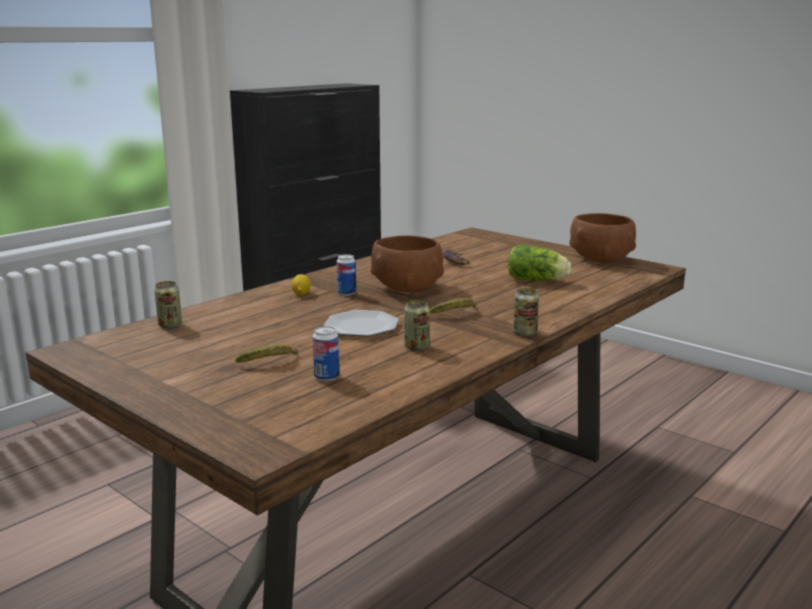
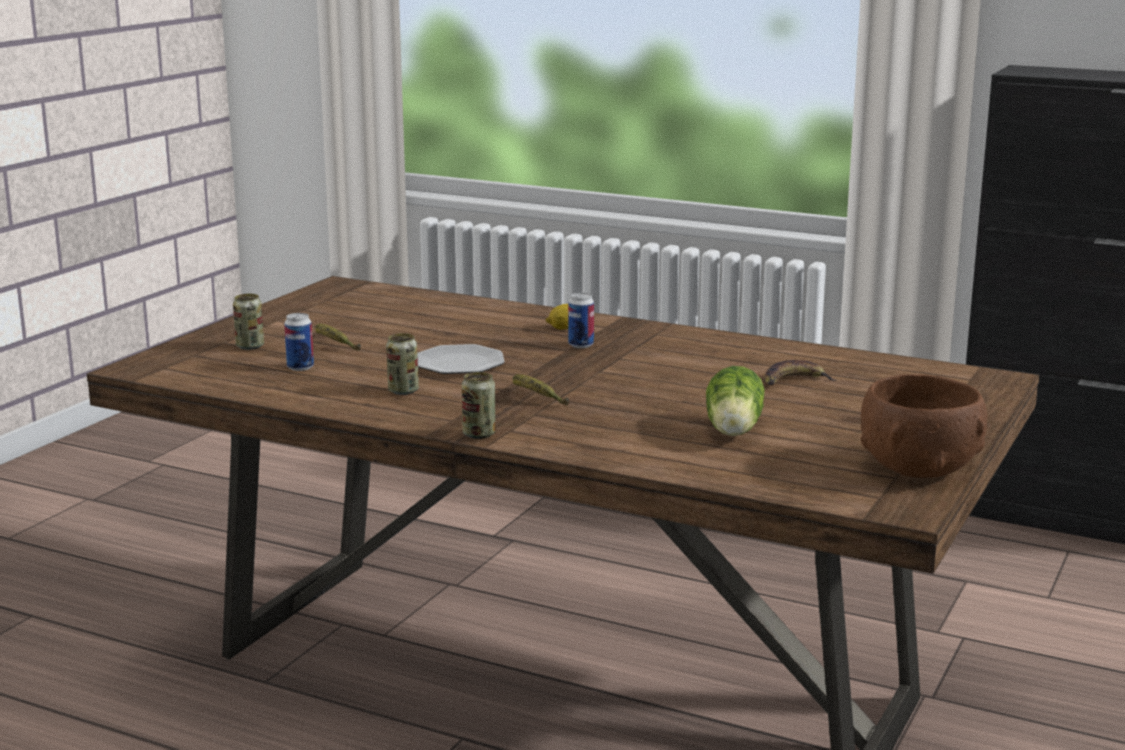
camera: 75 degrees right, 0 degrees up
(170, 325) = (423, 300): can -> can (250, 346)
(406, 287) = (629, 367): brown bowl -> none

